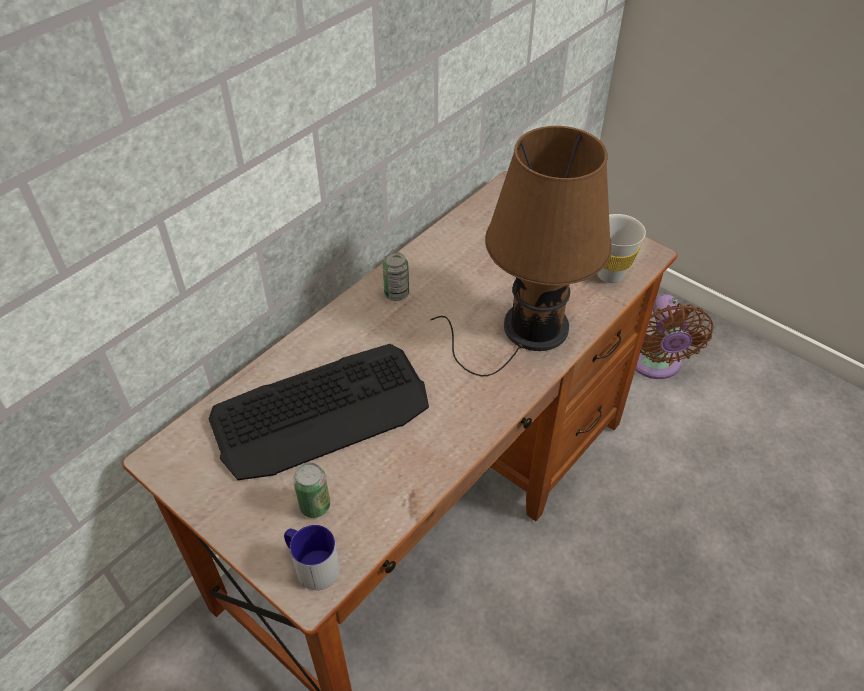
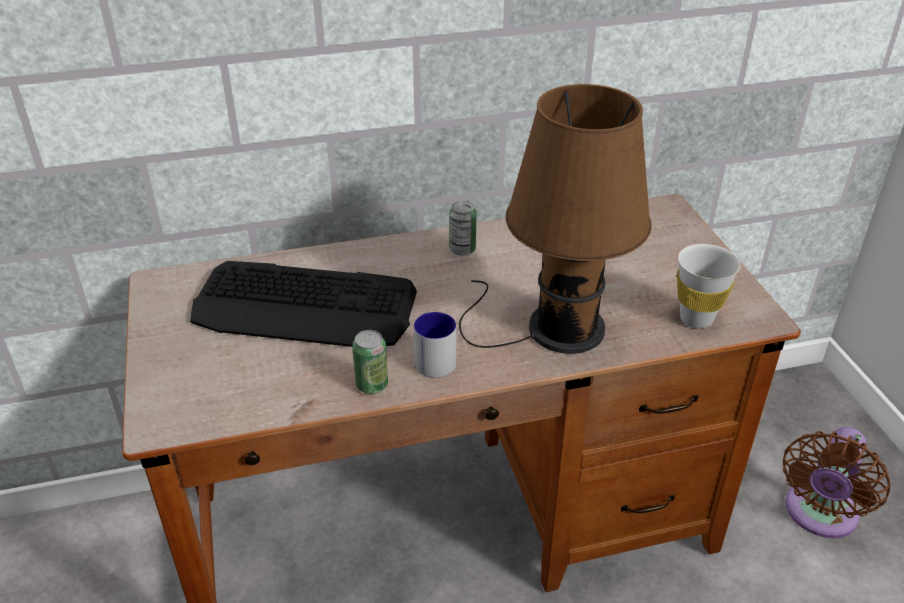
camera: 35 degrees right, 10 degrees down
(311, 565) = (177, 409): mug -> mug (433, 358)
(315, 506) = (226, 370): can -> can (372, 385)

